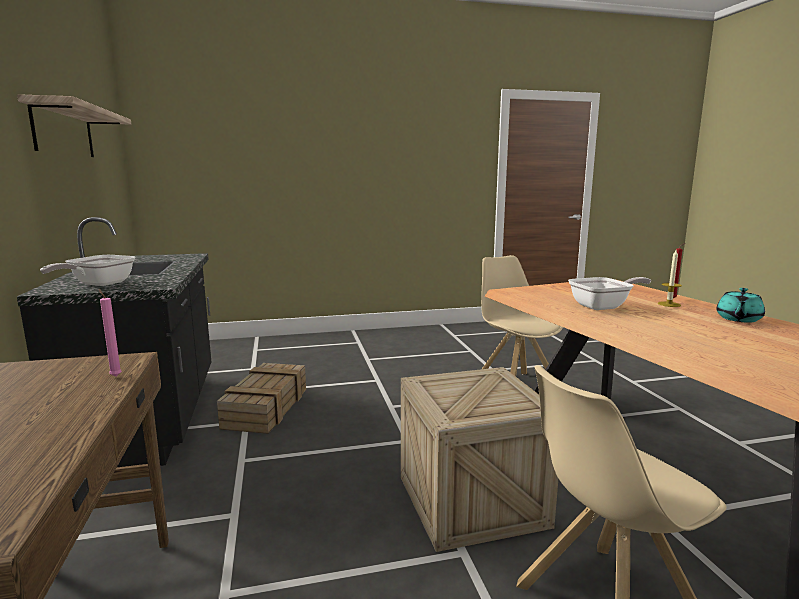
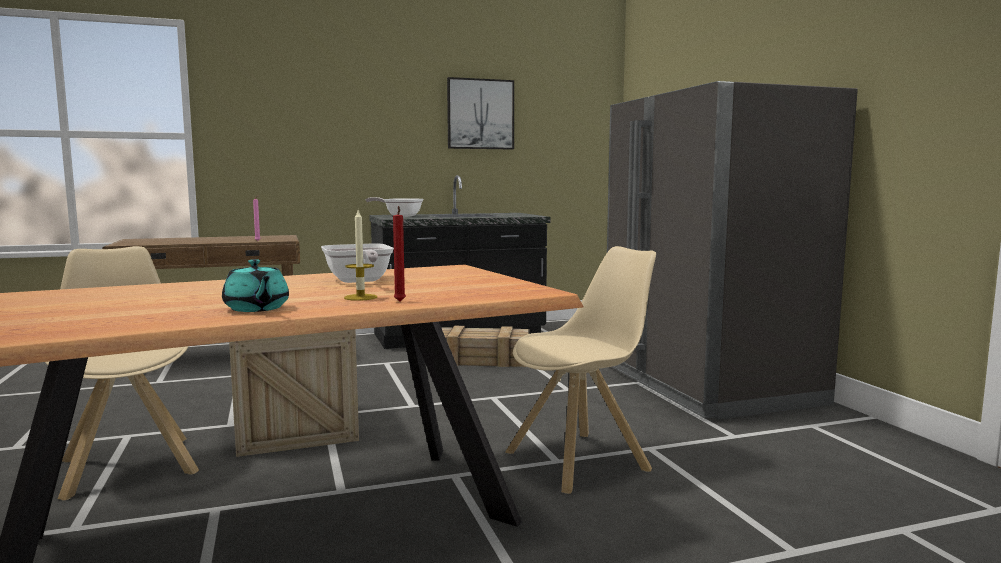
camera: 85 degrees right, 5 degrees down
(64, 131) = (480, 114): shelf -> picture
(379, 344) = (707, 384): none -> grey fridge
(738, 319) = (256, 309): turquoise teapot -> turquoise teapot turned 150 degrees counterclockwise

